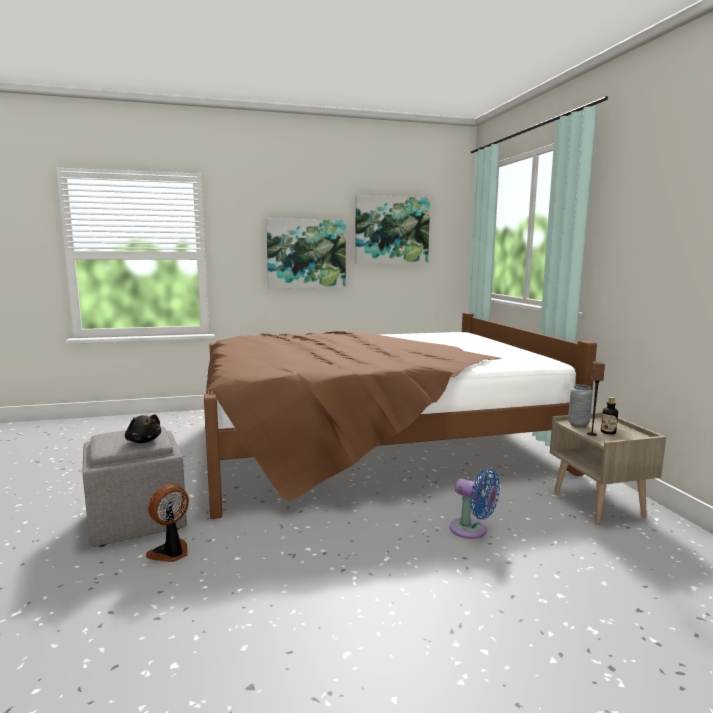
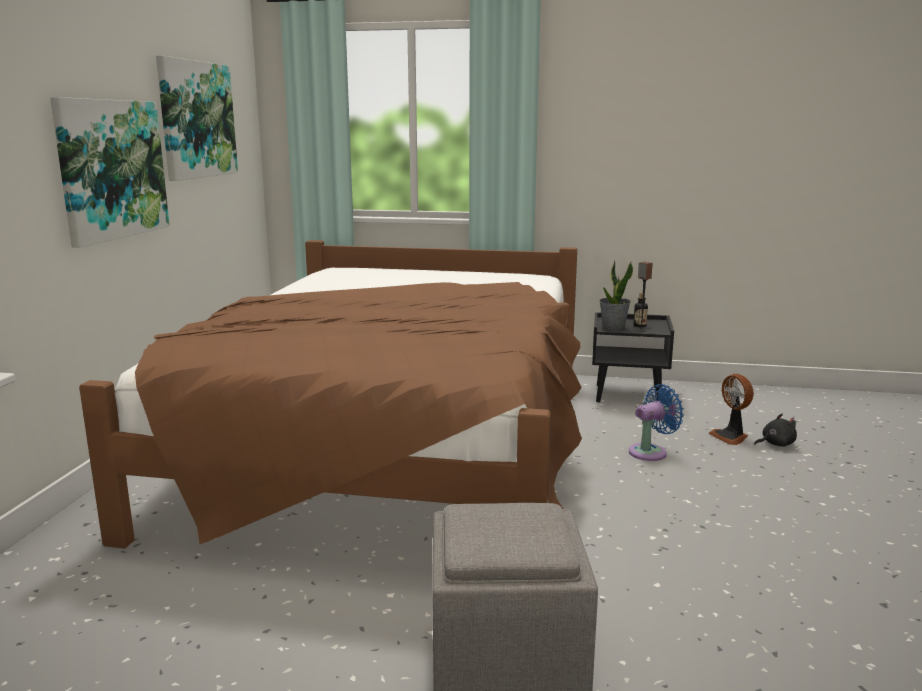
camera: 65 degrees left, 5 degrees up
(143, 441) = (530, 518): black plush toy -> black plush toy (775, 444)
(171, 553) = (626, 633): fan -> fan (730, 437)
(578, 424) = (613, 327): grey vase -> potted plant
(599, 504) = (628, 395): beige nightstand -> black nightstand

